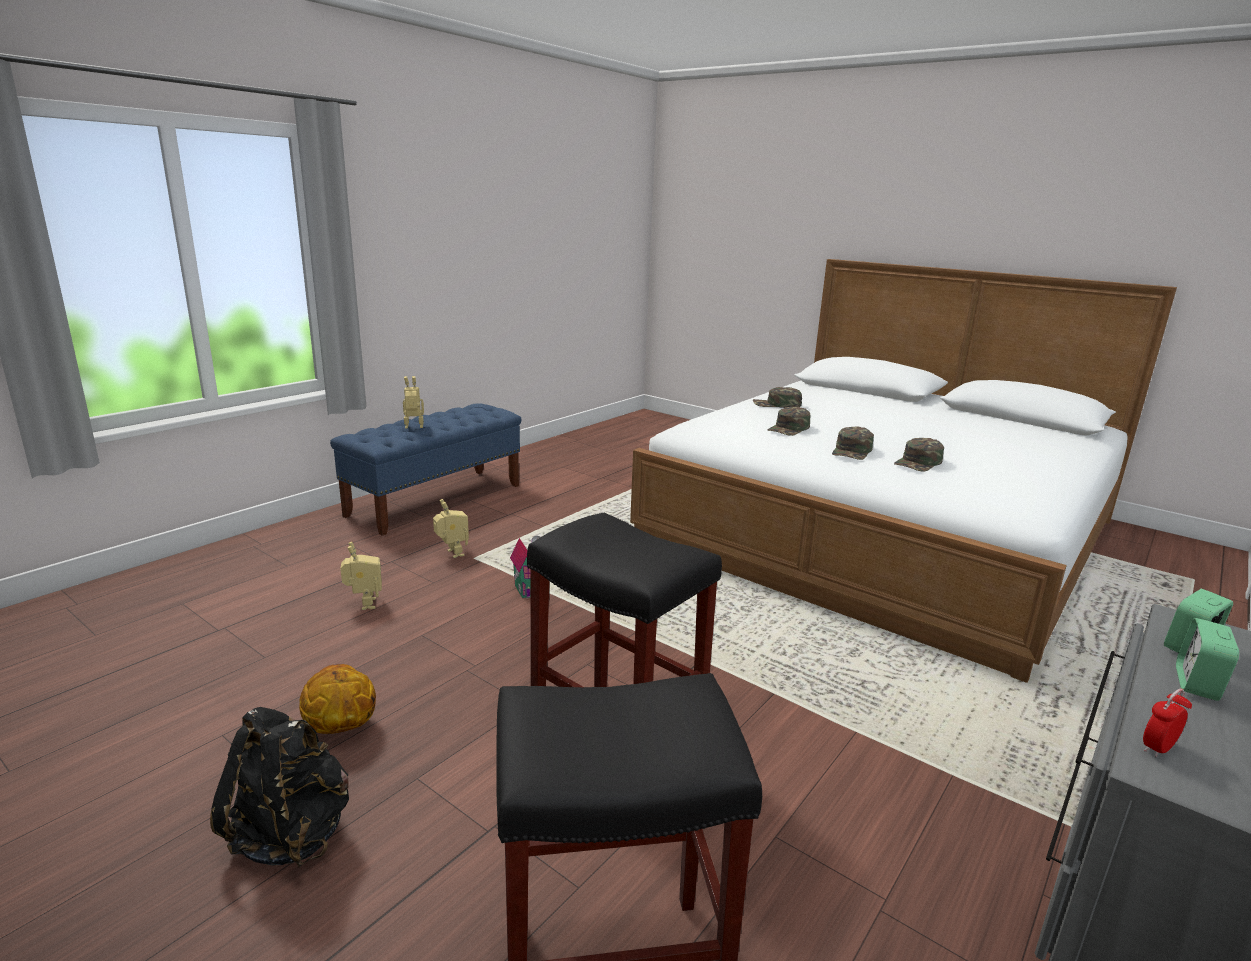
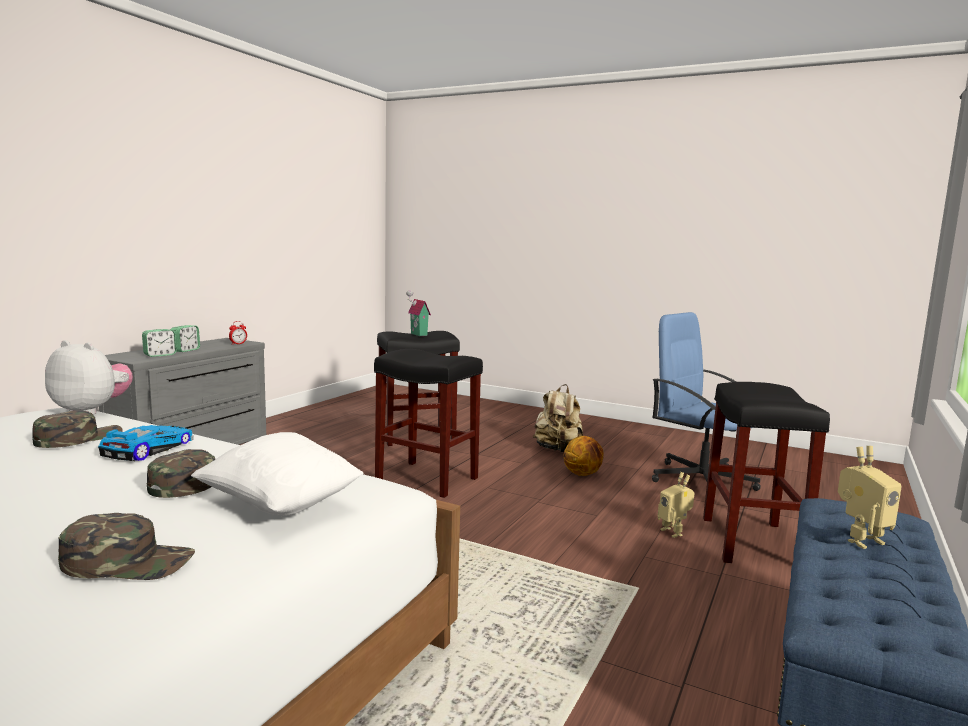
camera: 170 degrees right, 10 degrees down
(165, 693) = (700, 479): none -> blue office chair
(291, 833) = (557, 450): black backpack -> beige backpack
(305, 585) = (753, 543): none -> black stool
(452, 554) = (670, 592): toy robot -> none
(526, 590) = (545, 556): toy house -> toy house (417, 334)
(733, 418) = (280, 504): none -> white pillow
(852, 451) = (147, 449): green cap -> toy car
(987, 503) = (91, 410): none -> plush toy

